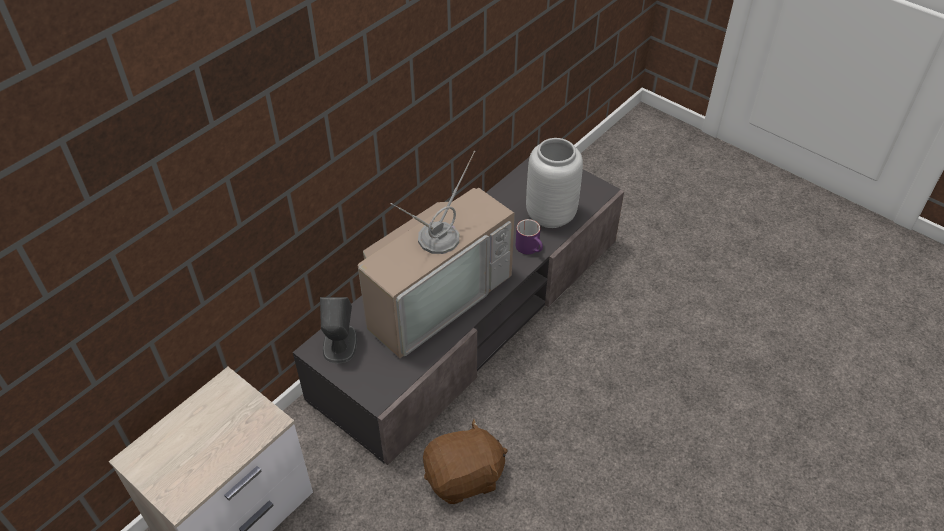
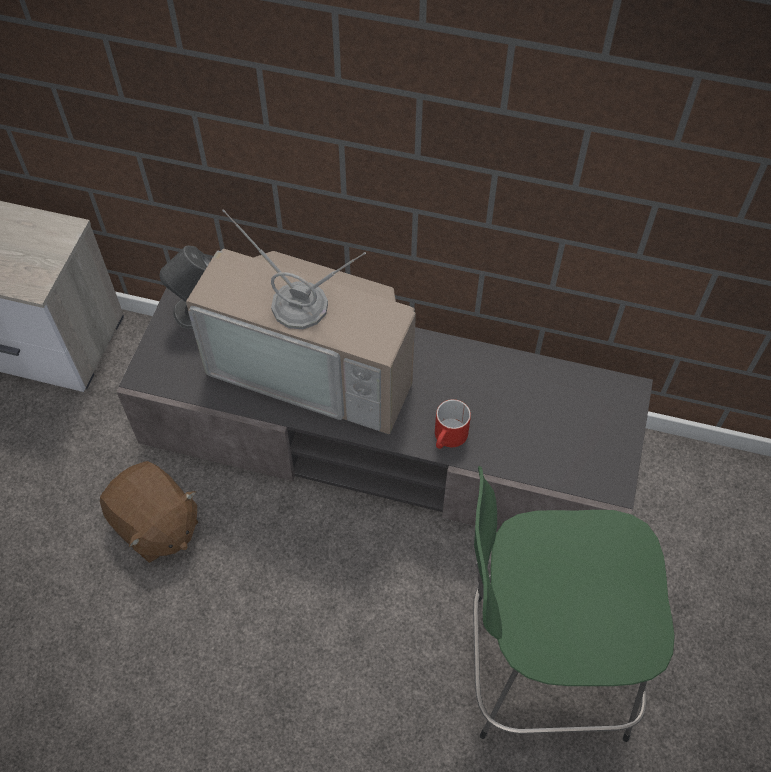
camera: 65 degrees right, 10 degrees up
(531, 248) = (449, 439): purple mug -> red mug
(550, 214) = (524, 438): grey vase -> none
(666, 300) = (541, 666): none -> green stool

